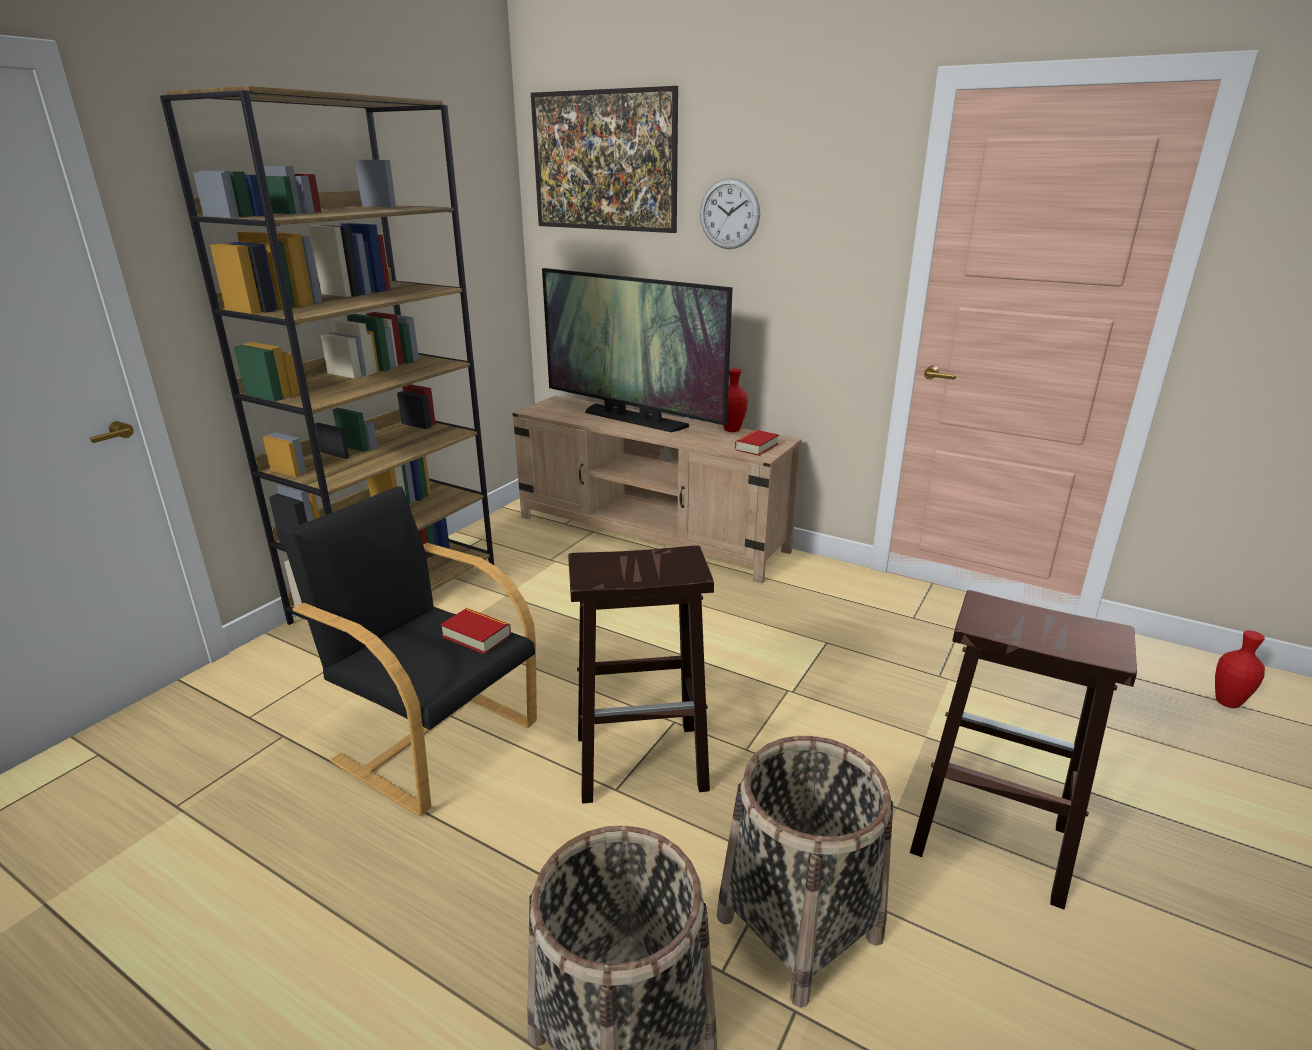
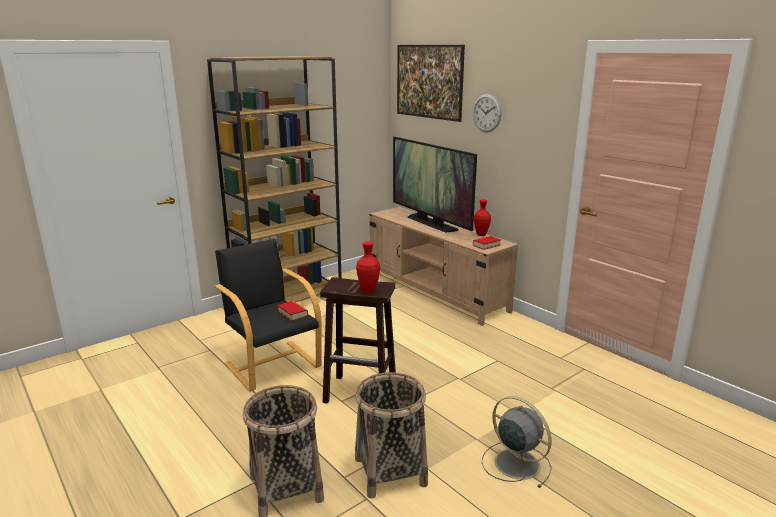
camera: 20 degrees right, 5 degrees down
(987, 839) = (515, 463): brown stool -> grey fan
(1227, 702) = (732, 437): red vase -> red vase (368, 290)

